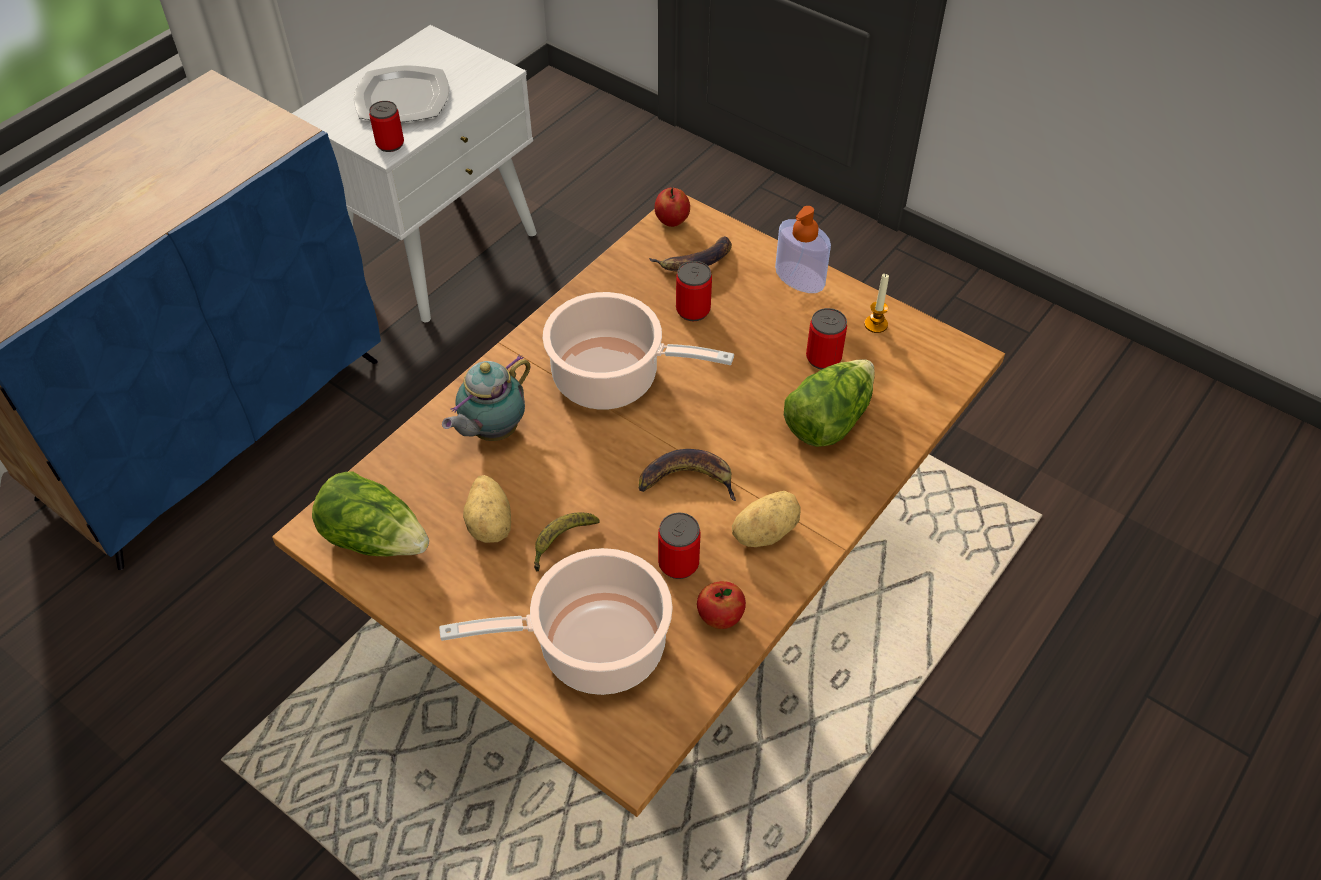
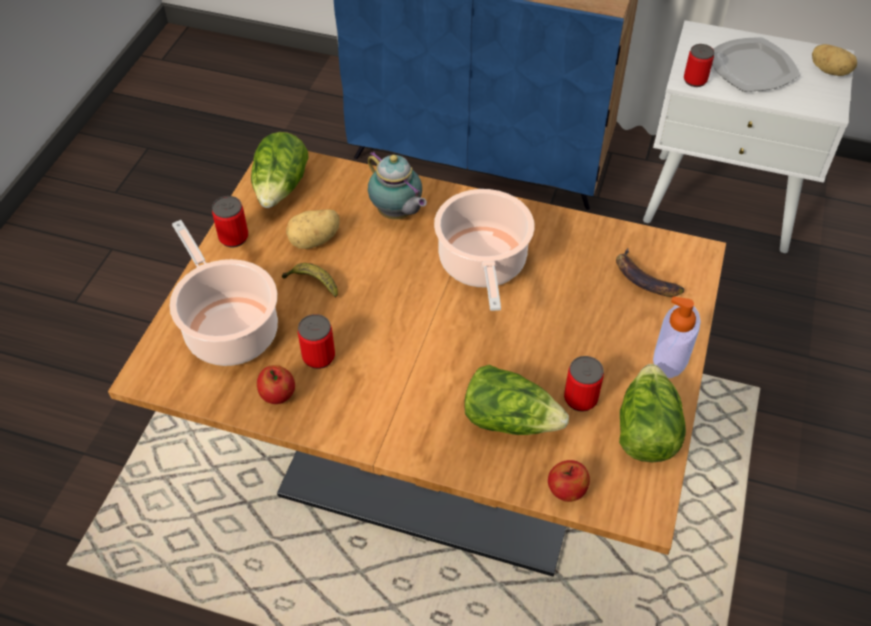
camera: 70 degrees right, 0 degrees up
(492, 431) = (397, 214): teapot -> teapot turned 150 degrees counterclockwise
(672, 221) = (683, 250): apple -> apple (566, 491)
(687, 480) = (401, 340): banana -> none
(693, 310) = (585, 293): can -> can (233, 237)
(763, 531) = (370, 403): potato -> potato (830, 71)
(875, 324) = (645, 429): candle -> lettuce

